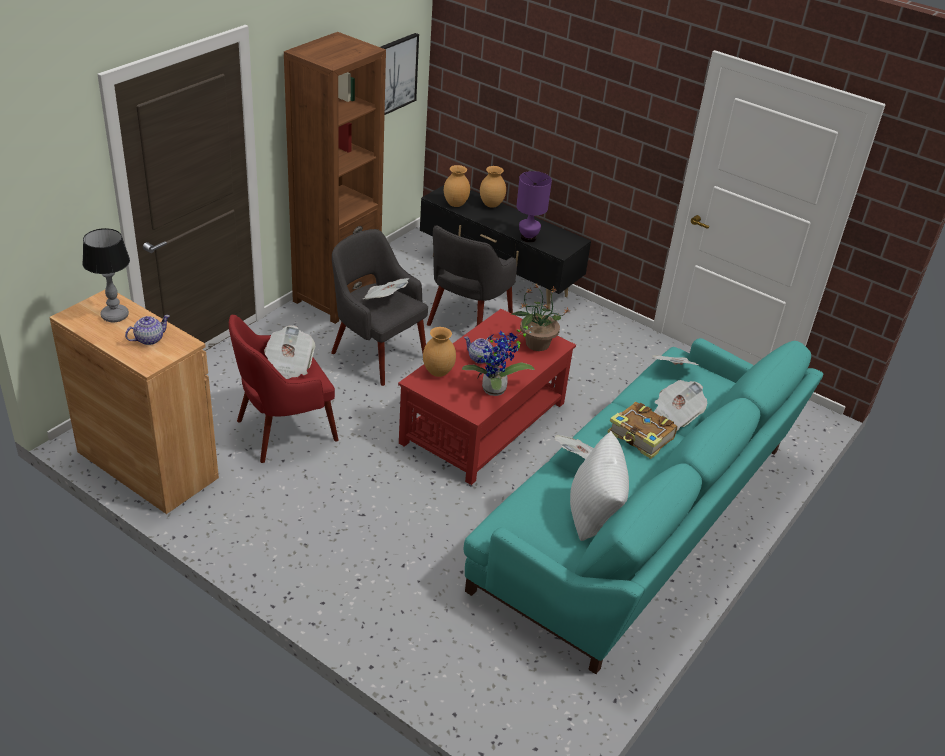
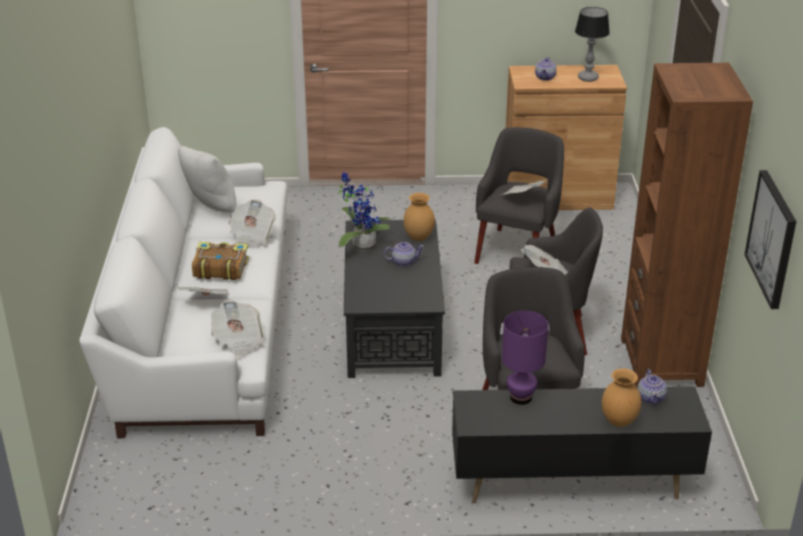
camera: 145 degrees right, 5 degrees down
(284, 430) = (516, 251): red armchair -> grey armchair
(455, 204) = (651, 398): brown vase -> teapot
(483, 423) = (393, 326): red coffee table -> black coffee table
(536, 343) = (376, 296): potted plant -> none
(640, 518) = (204, 322): turquoise sofa -> white sofa

